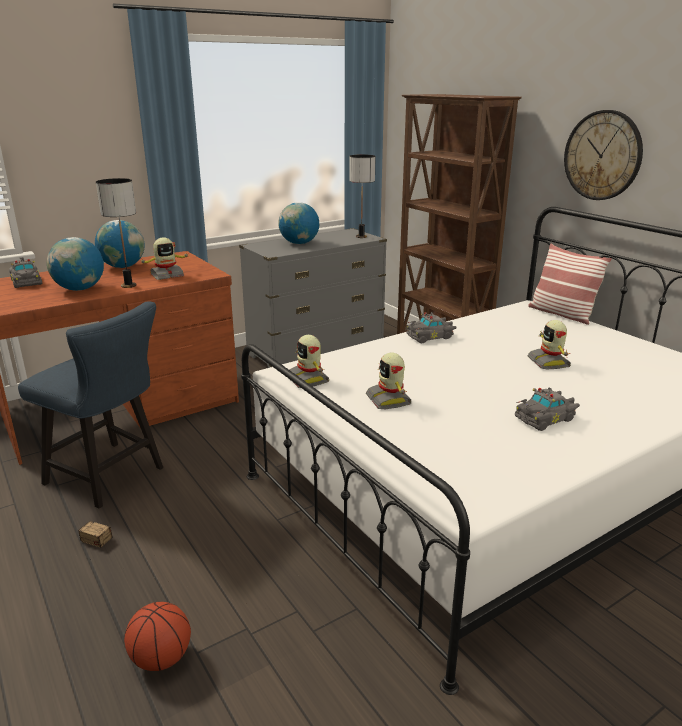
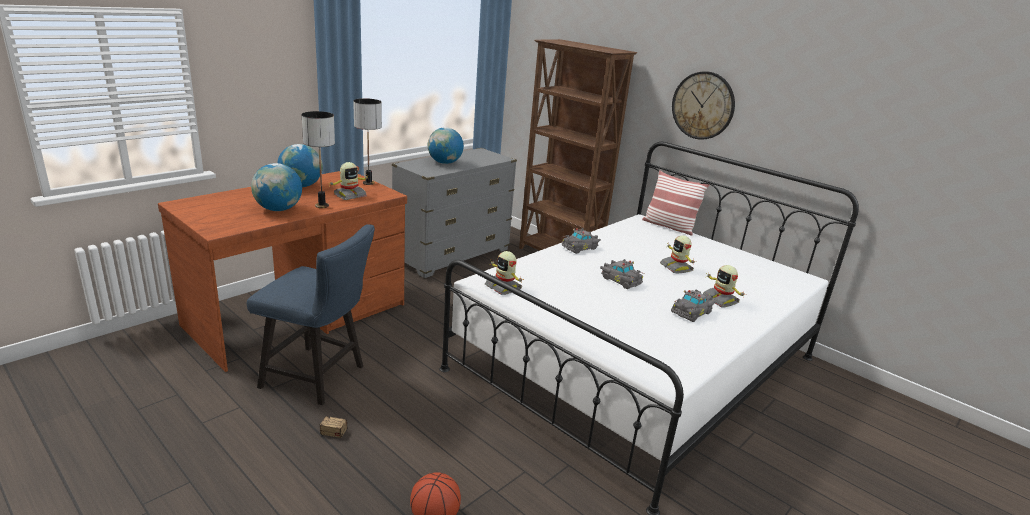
camera: 15 degrees left, 0 degrees up
(27, 281) = (220, 201): grey toy car -> grey toy car (620, 280)
(361, 237) = (494, 157): table lamp -> table lamp (368, 183)
(389, 400) = (575, 302): toy robot -> toy robot (720, 300)

